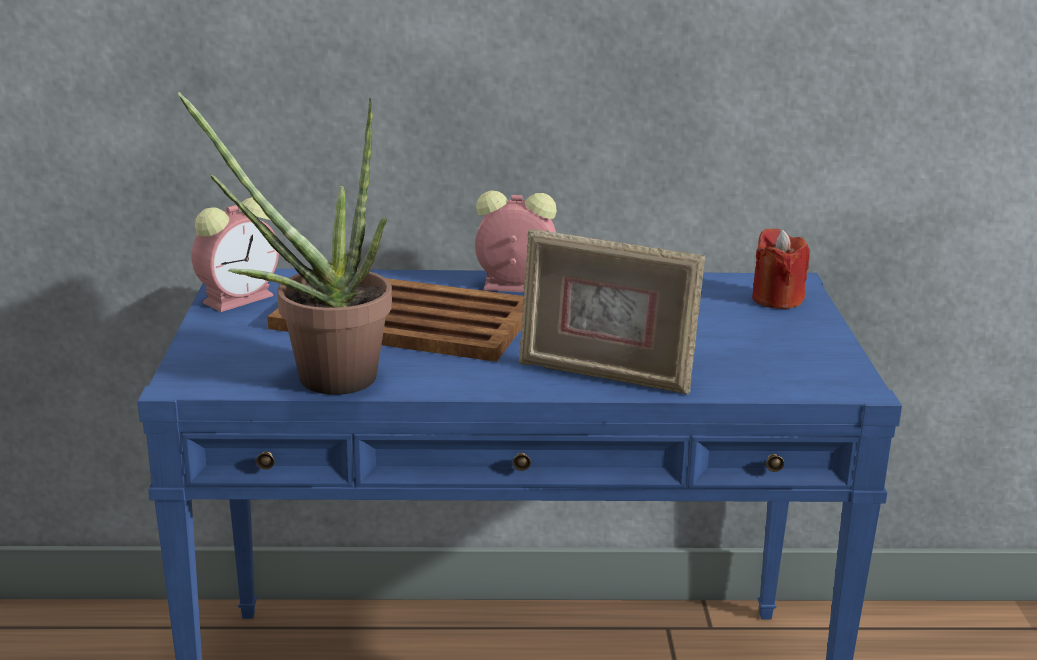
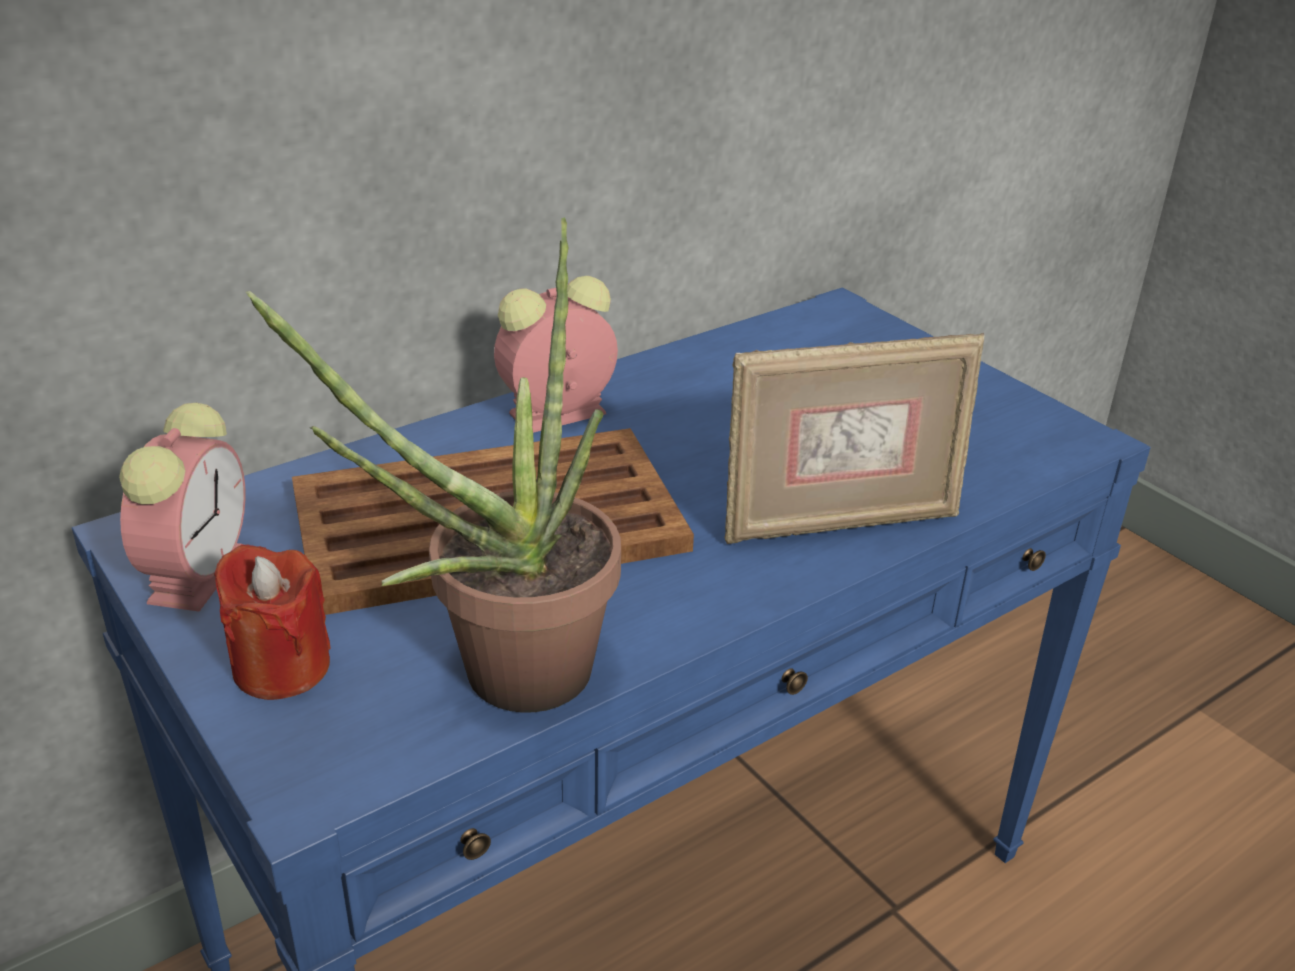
camera: 35 degrees left, 10 degrees up
(777, 299) = (857, 338): red candle -> red candle (281, 667)

